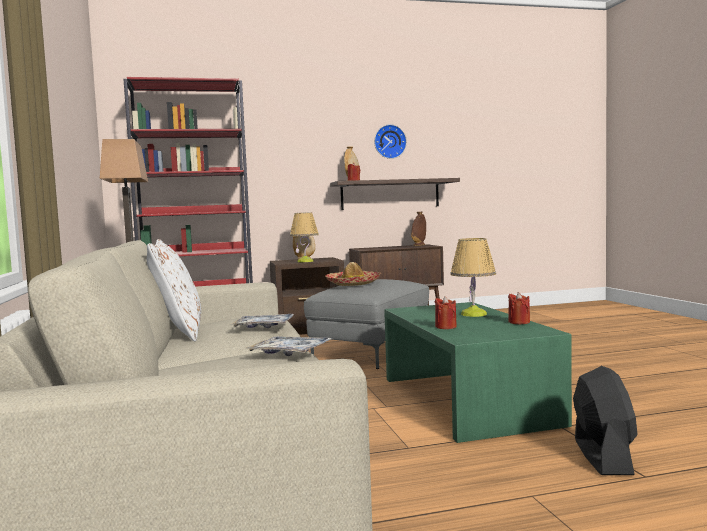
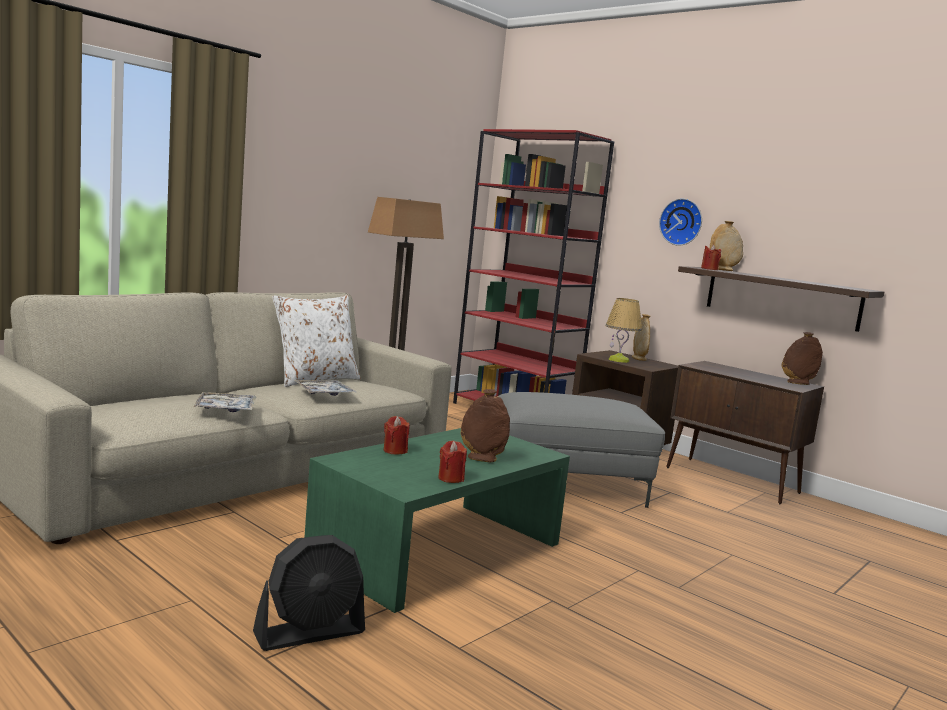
camera: 55 degrees right, 5 degrees up
(353, 284) = (547, 394): hat -> none
(389, 141) = (797, 219): wall clock -> wall clock (682, 222)
(473, 314) = (481, 458): table lamp -> brown vase

